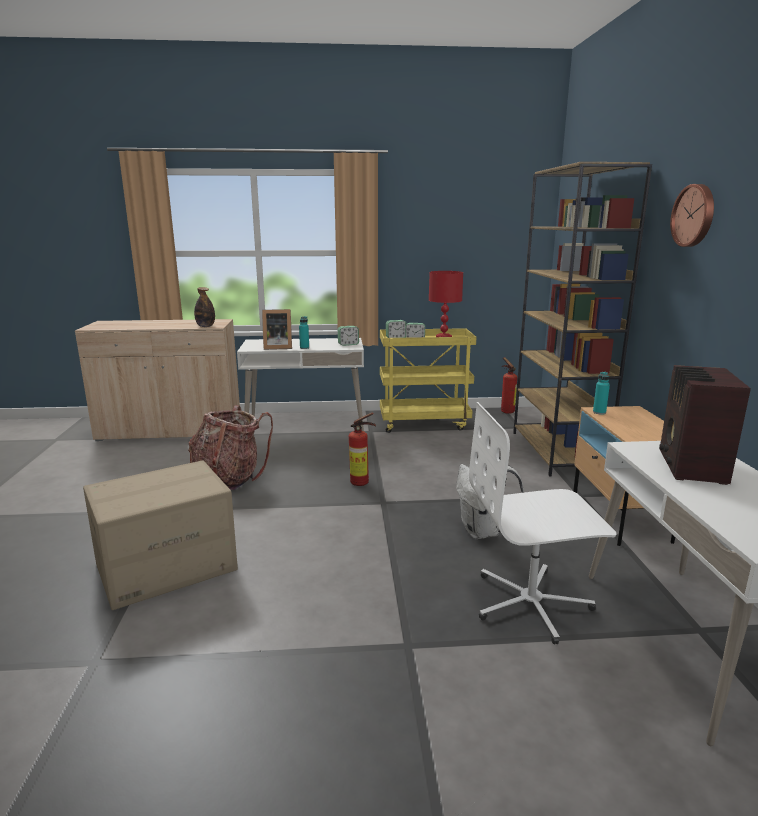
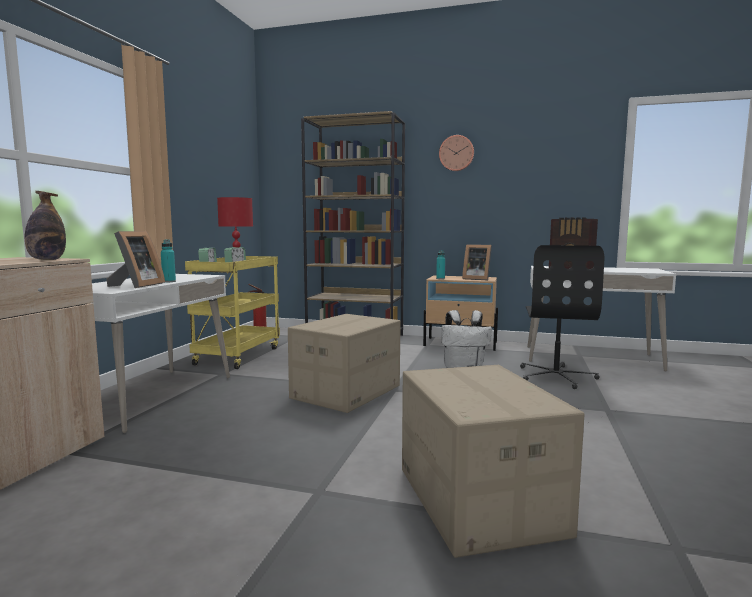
camera: 70 degrees left, 10 degrees down
(229, 478) = (254, 451): backpack -> none
(348, 344) = (190, 275): alarm clock -> none
(362, 483) = (346, 392): fire extinguisher -> cardboard box
(531, 603) = (556, 376): white office chair -> black office chair
(636, 430) = (476, 279): none -> picture frame

